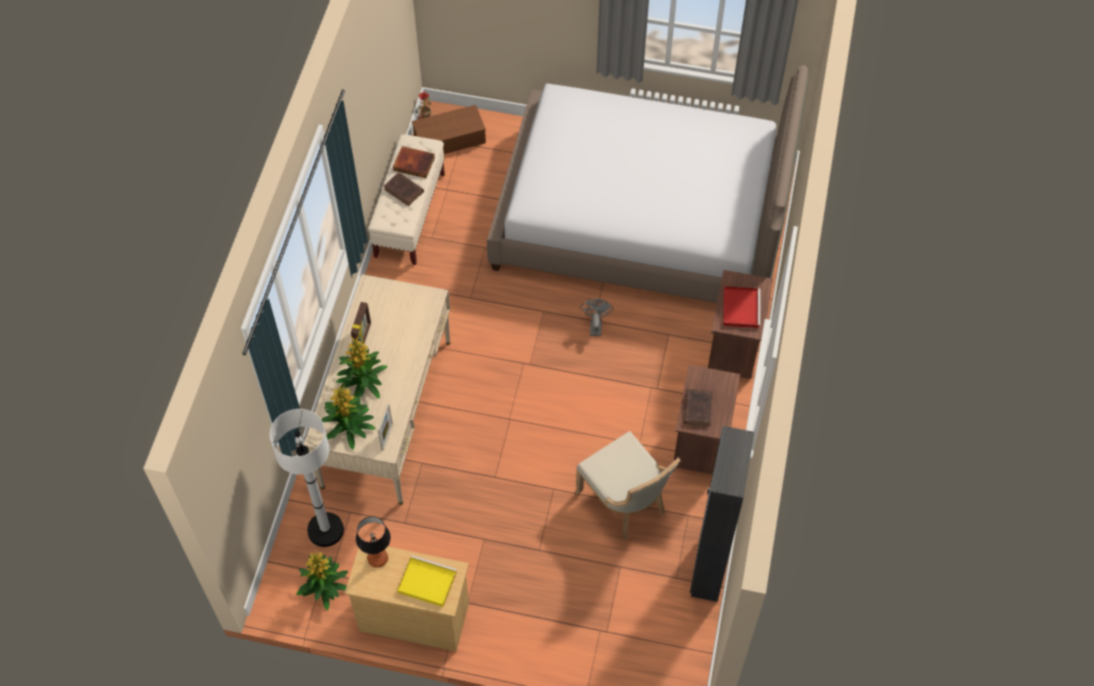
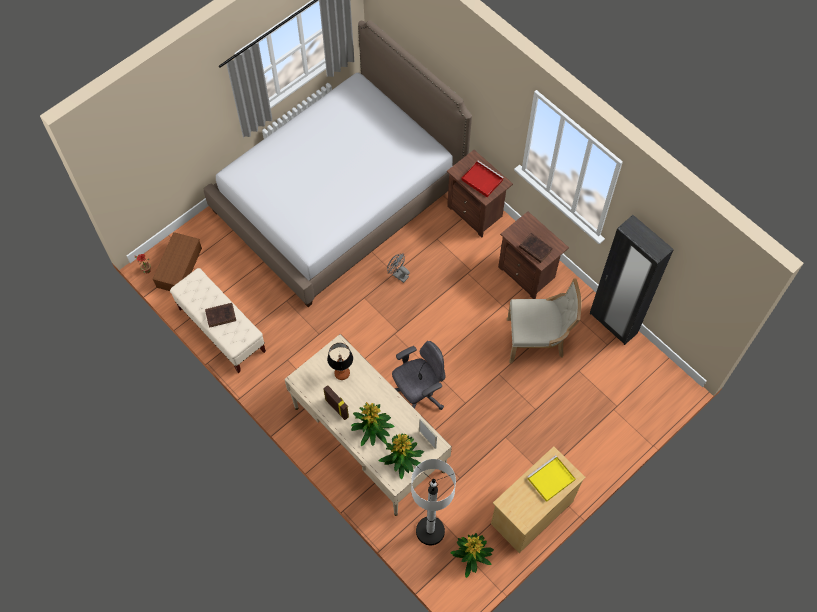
camera: 55 degrees left, 5 degrees up
(377, 558) = (513, 499): table lamp -> table lamp (341, 373)
(414, 163) = (203, 295): book -> none
(472, 427) = (419, 394): none -> grey office chair

